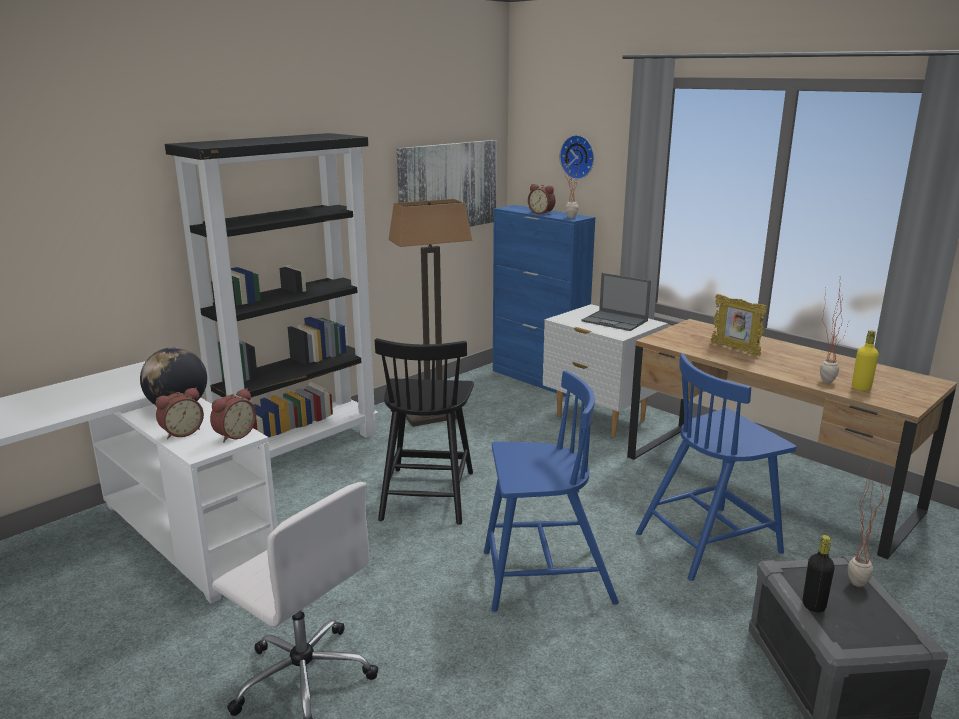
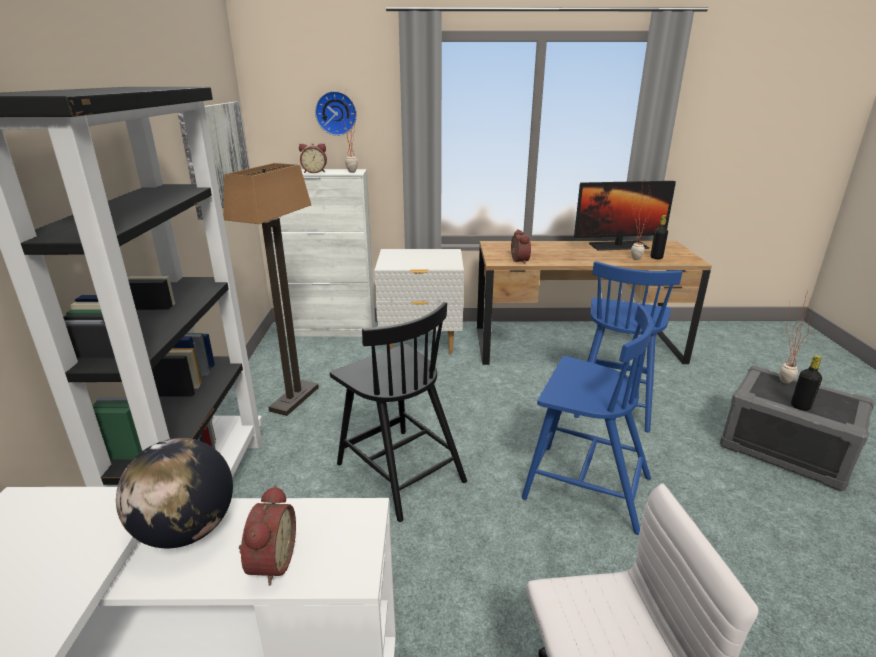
camera: 45 degrees left, 5 degrees up
(234, 435) = (346, 520): alarm clock -> alarm clock (518, 261)
(538, 379) = (329, 330): blue cabinet -> white cabinet
(544, 578) = (584, 486): blue chair -> blue chair turned 75 degrees clockwise
(615, 321) = (426, 257): laptop -> none
(735, 350) = (552, 254): picture frame -> none
(846, 365) = (618, 246): none -> monitor
(861, 388) = (656, 257): yellow bottle -> black bottle

